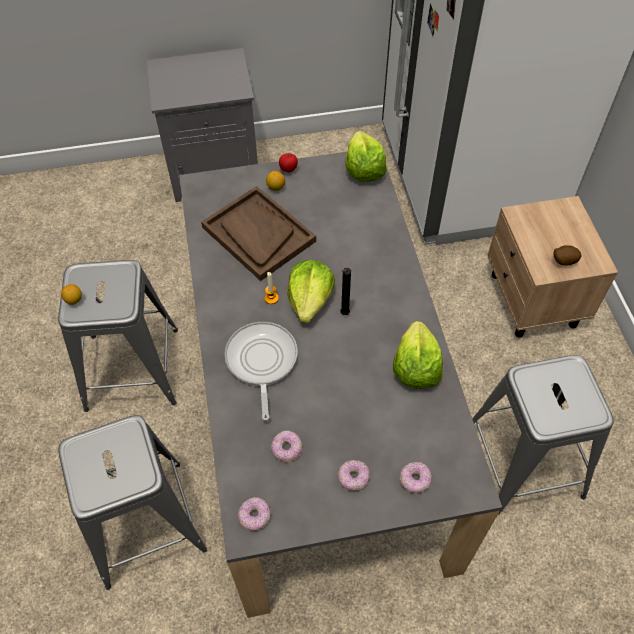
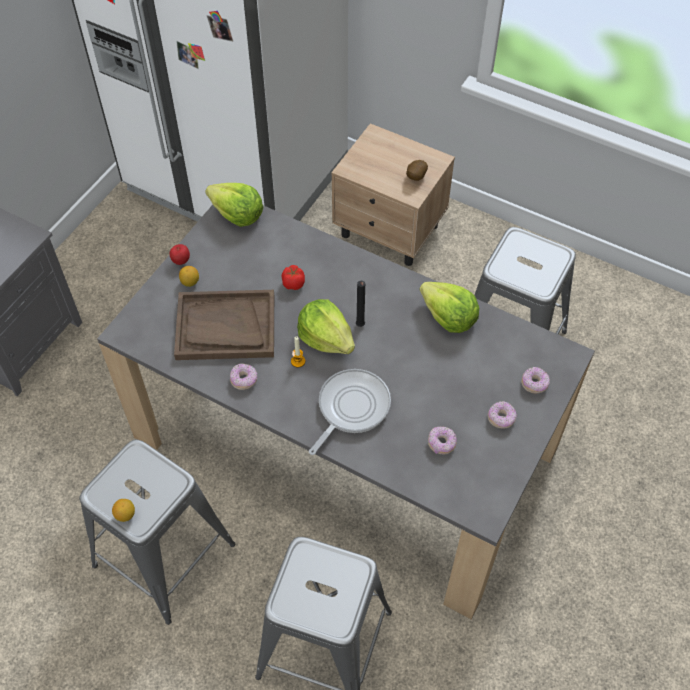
camera: 50 degrees left, 0 degrees up
(255, 516) = (478, 501): donut -> donut (244, 380)
(261, 362) = (351, 408): frying pan -> frying pan turned 90 degrees clockwise
(339, 245) = (293, 283): none -> tomato

